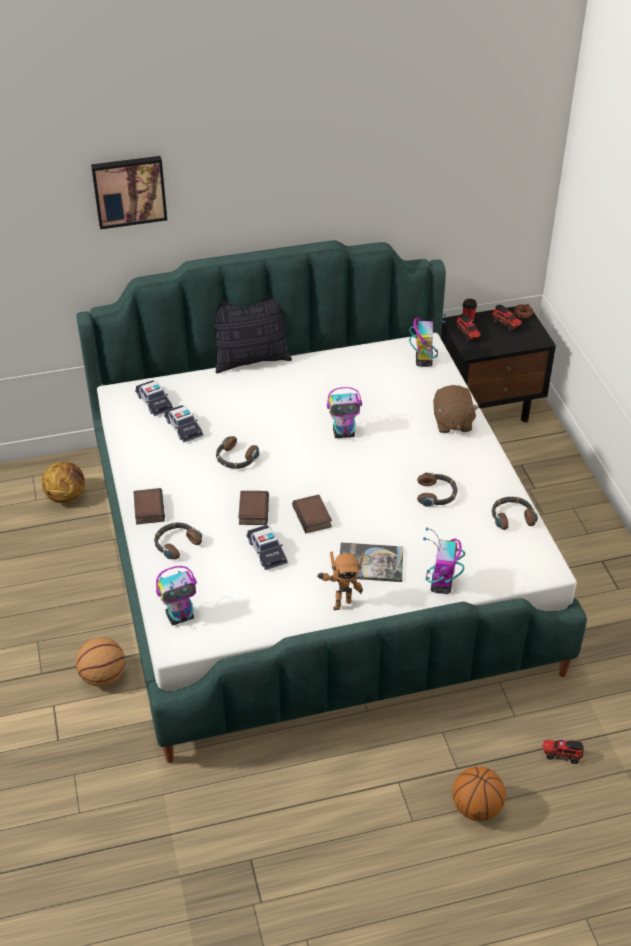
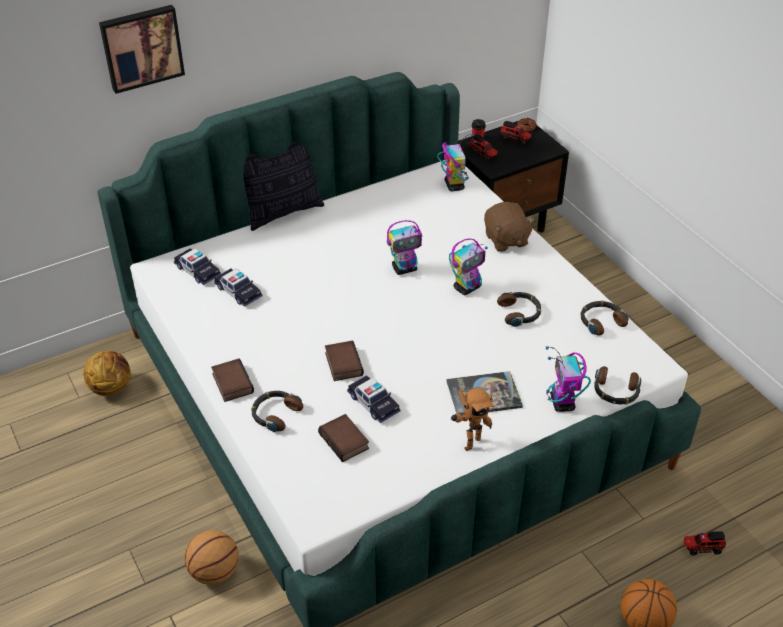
camera: 15 degrees left, 0 degrees up
(180, 616) = (308, 491): toy robot -> toy robot (467, 288)
(235, 458) = (304, 313): headphones -> headphones (615, 391)
(313, 517) = (407, 359): book -> book (345, 441)

